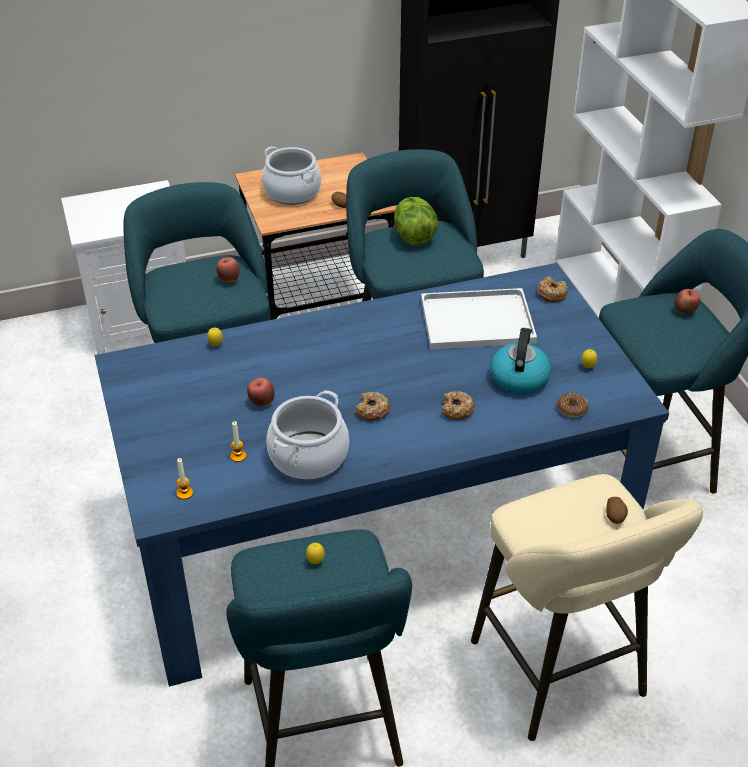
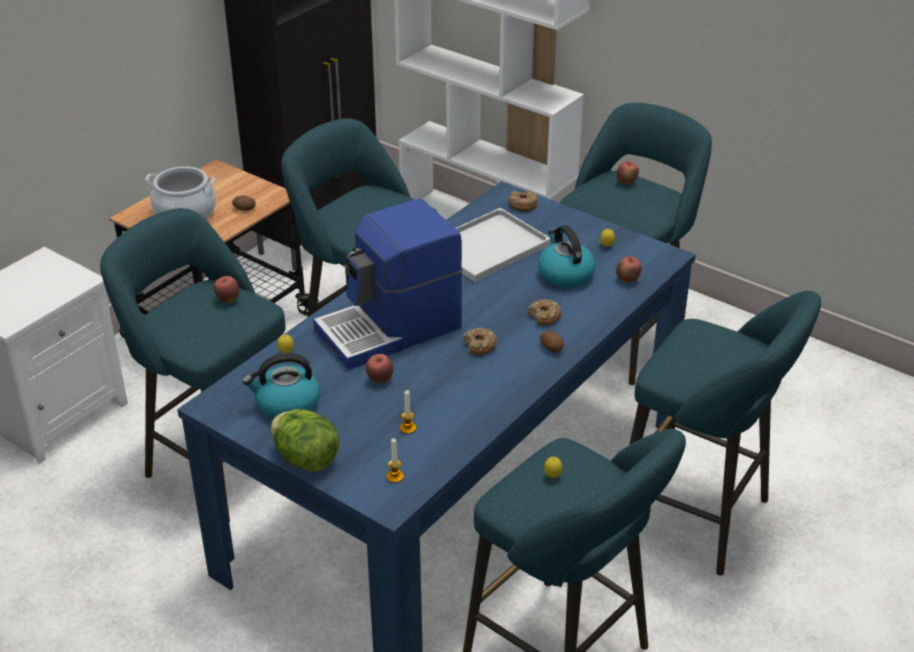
camera: 35 degrees left, 5 degrees down
(171, 389) = (286, 404): none -> kettle
(309, 456) = (466, 401): cooking pot -> none
(315, 362) = (390, 329): none -> coffee machine
(414, 237) = (357, 205): lettuce -> lettuce (306, 459)
(562, 675) = (699, 518): beige stool -> turquoise stool
(572, 409) = (627, 280): donut -> apple
(615, 516) = (728, 341): potato -> potato (552, 347)

